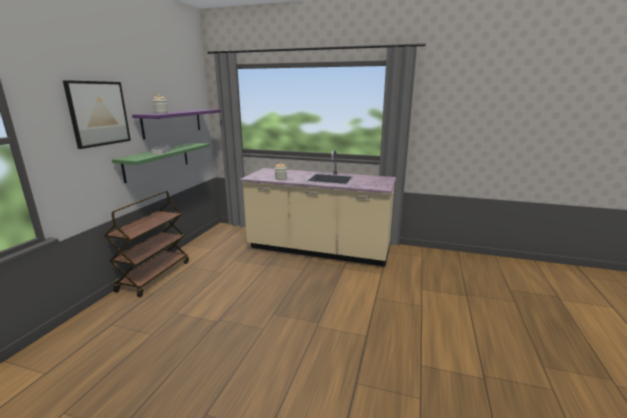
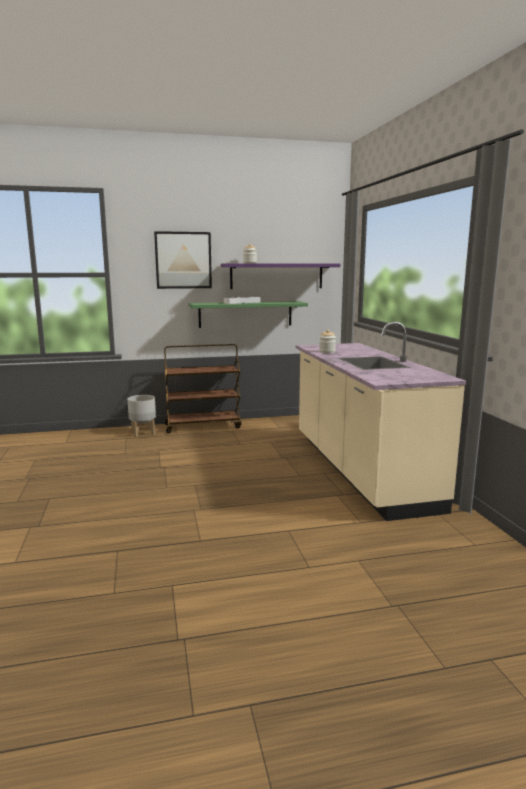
camera: 60 degrees right, 5 degrees down
(115, 310) = (143, 433): none -> grey planter

